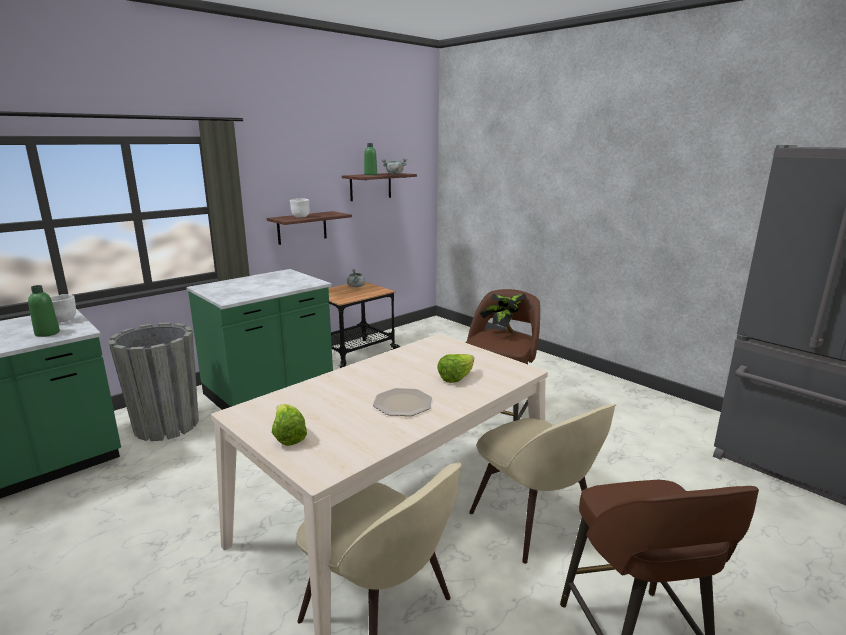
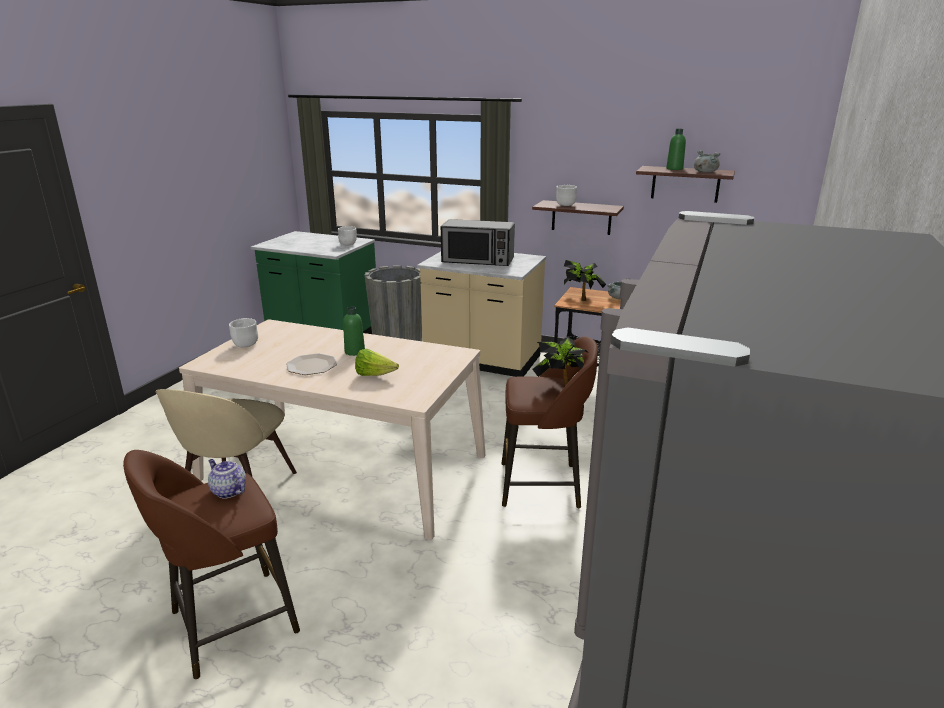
camera: 65 degrees right, 5 degrees up
(47, 333) = (324, 248): green bottle -> green bottle (354, 352)
(258, 286) = (477, 261): none -> microwave
(270, 390) = (482, 360): green counter -> beige counter
(288, 436) = (245, 345): lettuce -> white bowl
(339, 294) = (582, 298): none -> potted plant
(535, 522) = (371, 542): beige chair -> none
(632, 497) = (228, 491): none -> teapot

